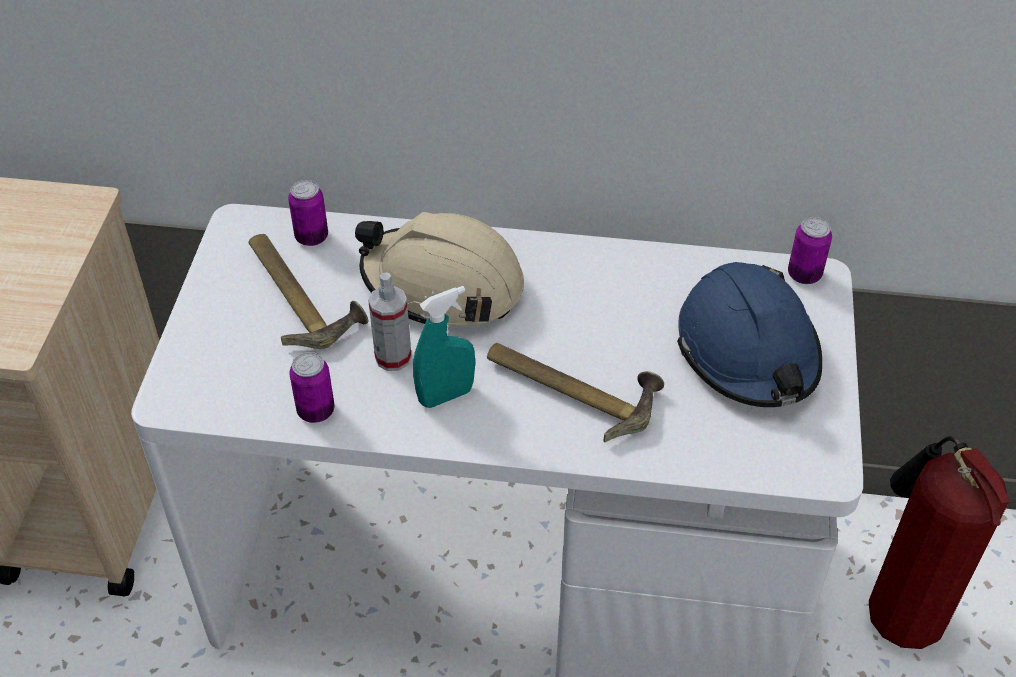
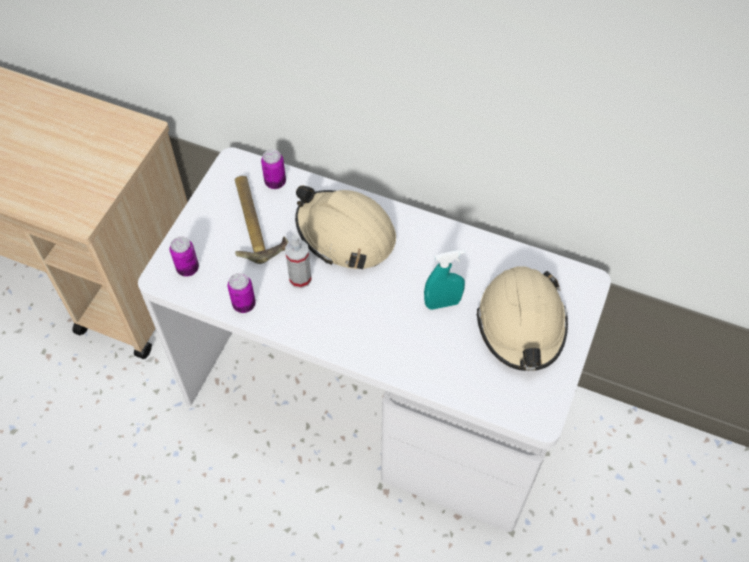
camera: 15 degrees right, 10 degrees up
(446, 395) = (324, 312): turquoise spray bottle -> turquoise spray bottle (442, 303)
(571, 388) = (402, 324): hammer -> none
(748, 351) = (521, 325): blue hard hat -> beige hard hat
(804, 275) = (579, 278): can -> can (187, 268)
(897, 613) = (612, 486): fire extinguisher -> none

